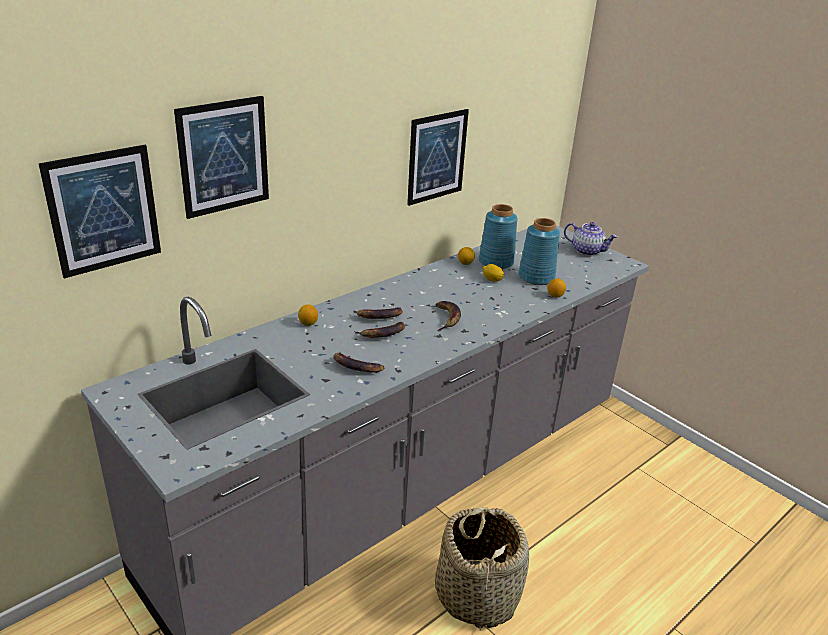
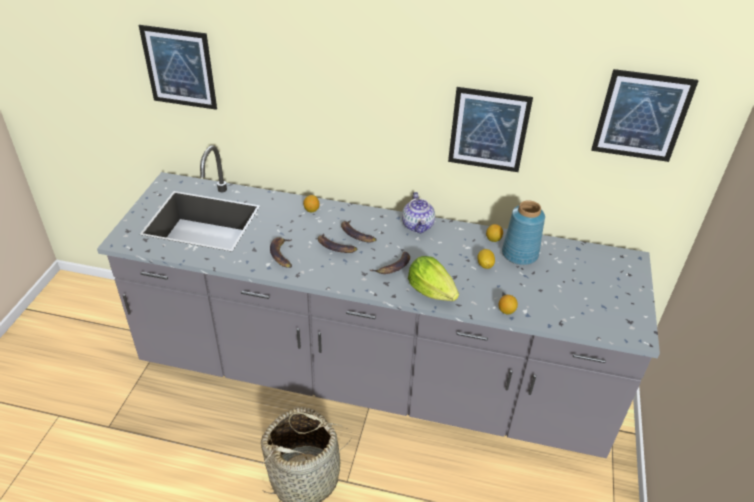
camera: 55 degrees right, 10 degrees up
(224, 156) = (265, 60): picture -> picture (641, 116)
(498, 315) = (431, 291): none -> lettuce
(536, 277) = (525, 287): blue vase -> none
(587, 251) = (625, 300): teapot -> teapot (418, 226)

